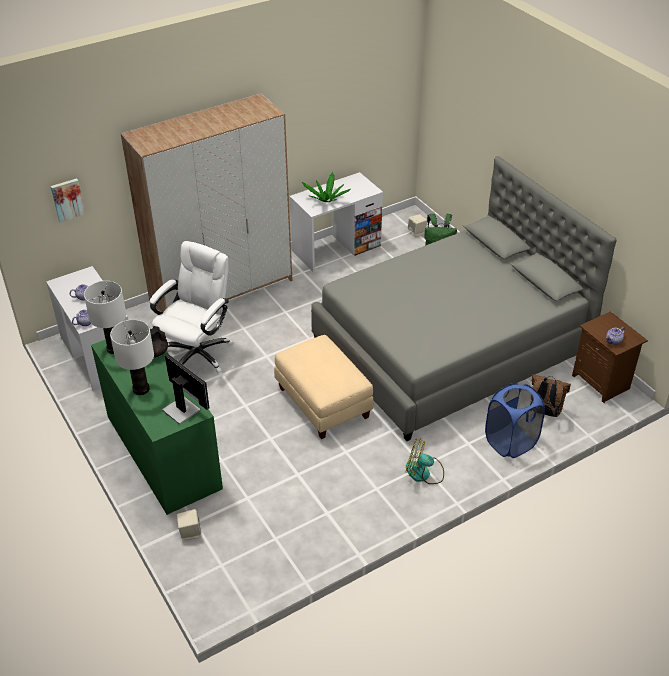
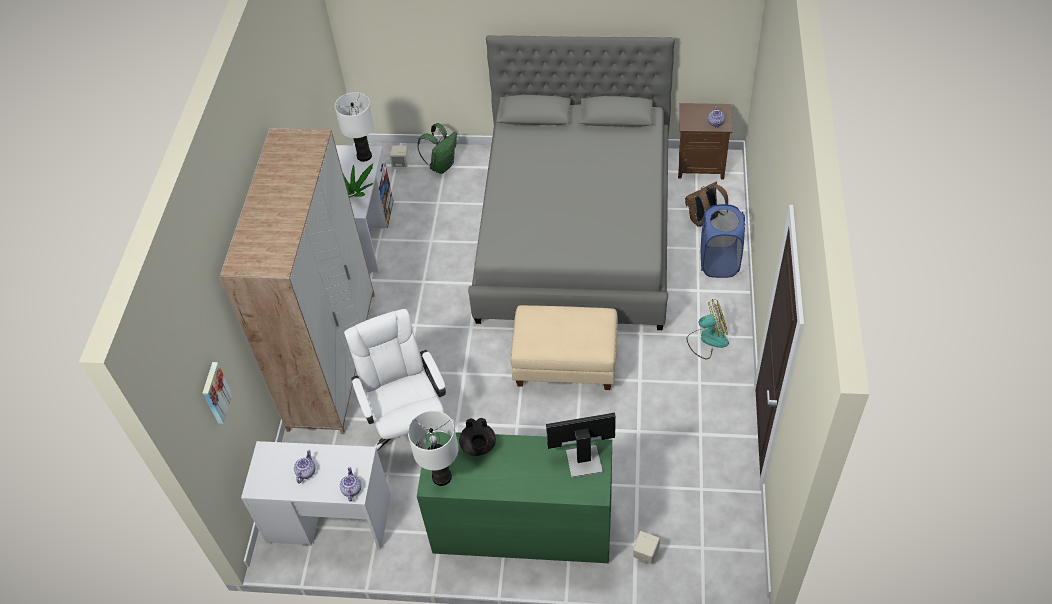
camera: 50 degrees left, 10 degrees up
(140, 389) = (525, 482): white table lamp -> white table lamp (364, 156)
(423, 473) = (707, 339): fan -> fan turned 150 degrees counterclockwise

